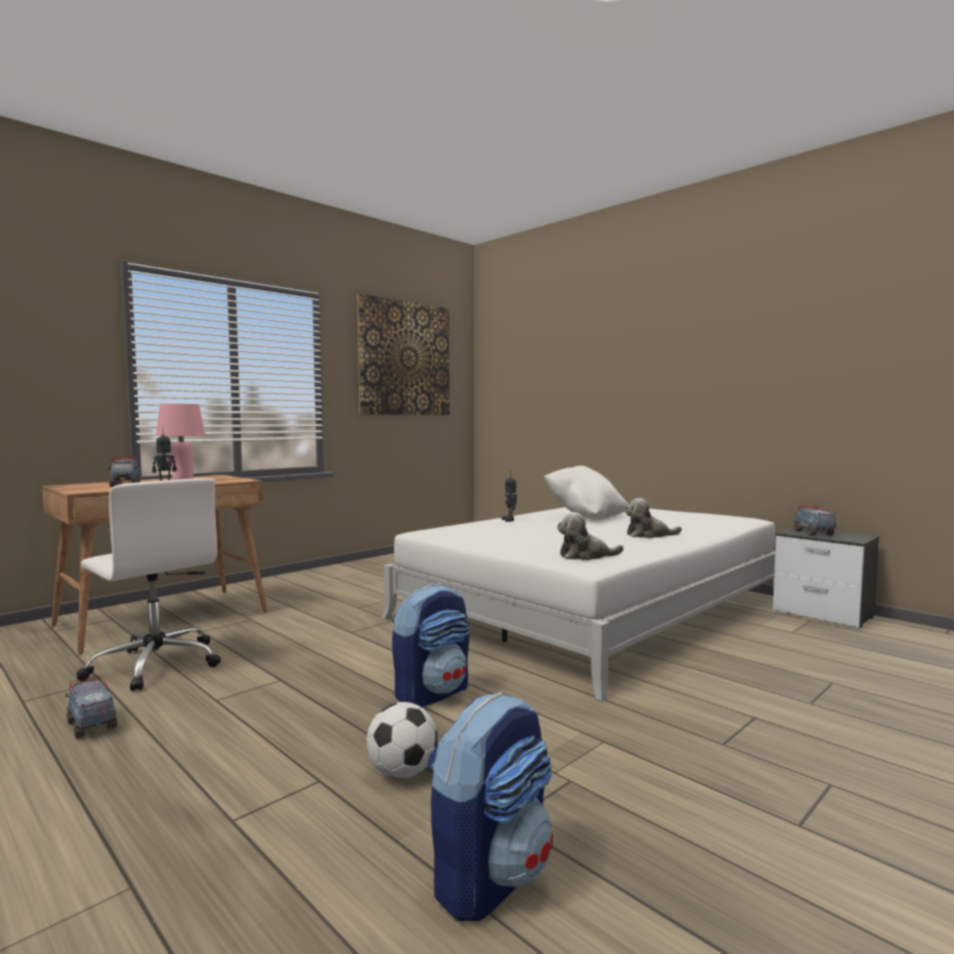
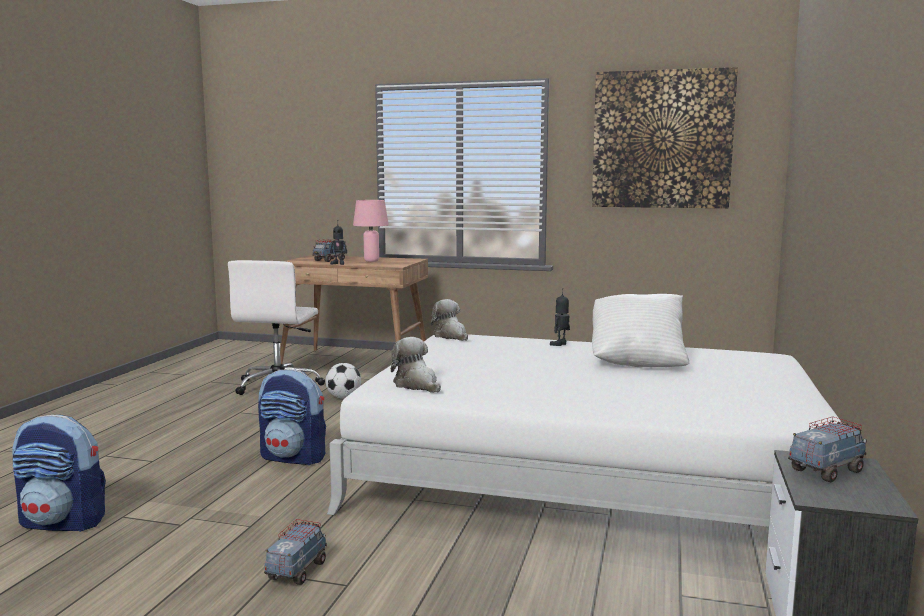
camera: 60 degrees right, 5 degrees up
(92, 725) = (191, 401): toy truck -> toy truck (297, 571)
(402, 772) = (170, 477): football -> football (344, 397)
(648, 535) = (577, 393): plush toy -> plush toy (451, 336)

